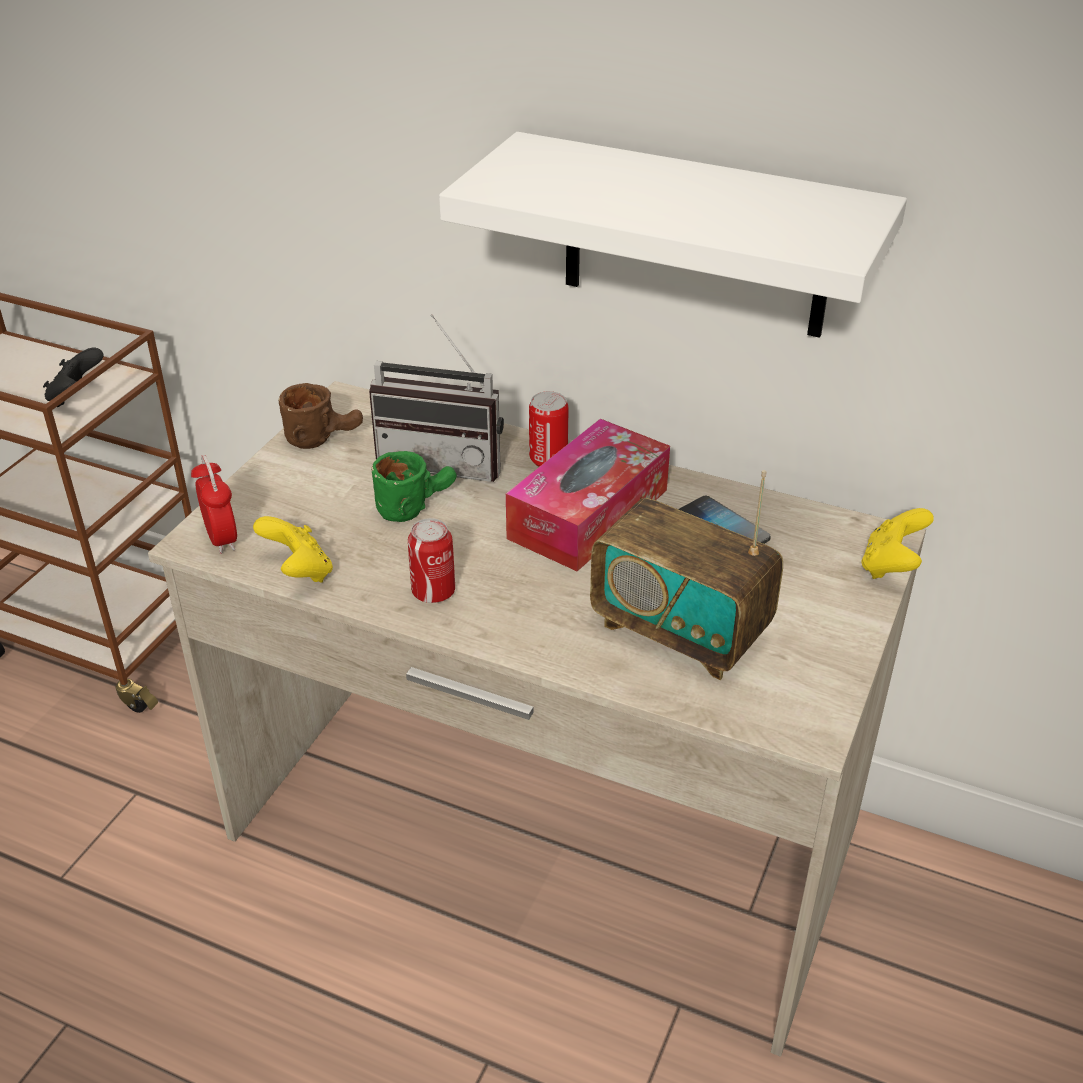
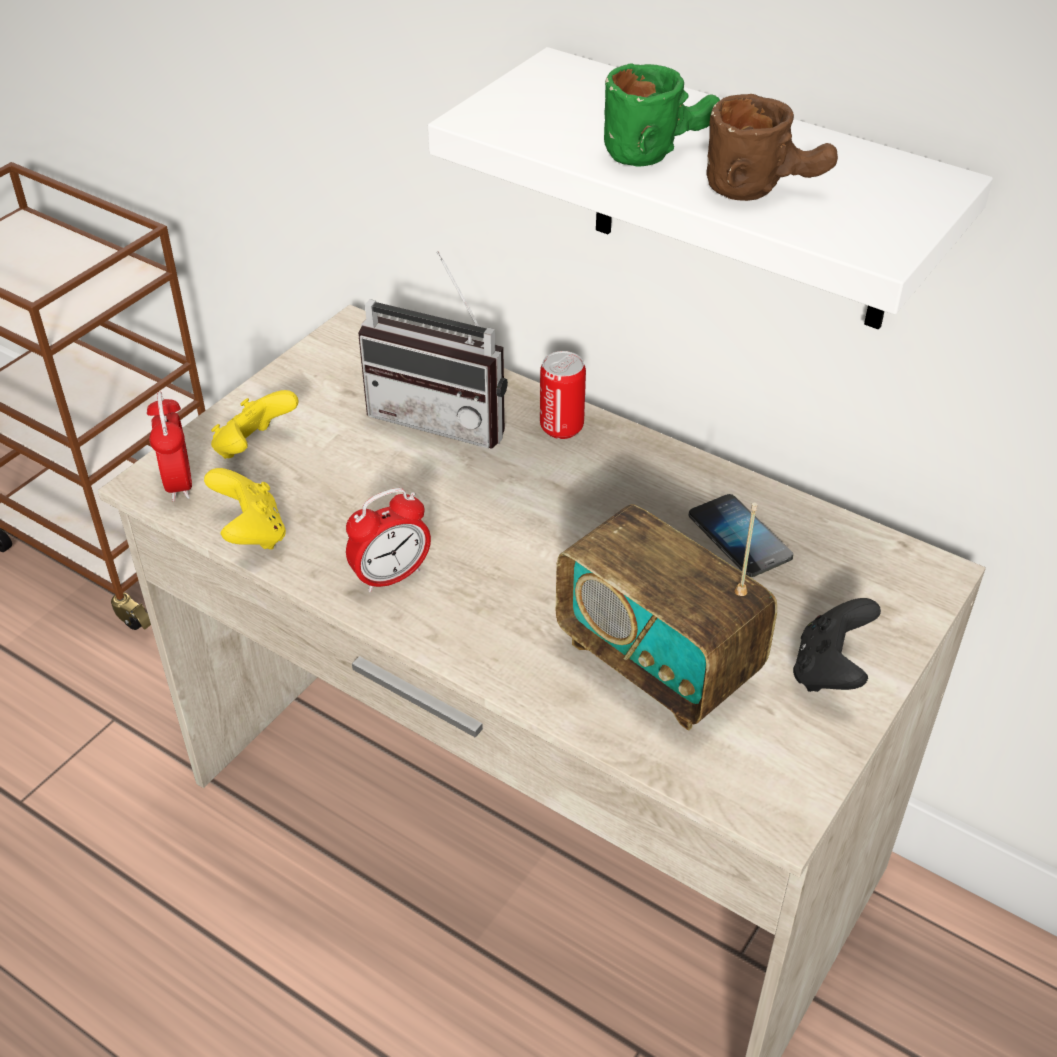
camera: 10 degrees right, 5 degrees up
(76, 397) = (79, 292): black game controller -> black game controller (830, 671)
(324, 437) = (320, 372): brown mug -> brown mug (766, 186)
(415, 504) = (398, 466): green mug -> green mug (658, 148)
(433, 592) = (391, 576): can -> alarm clock
(588, 514) = (590, 501): tissue box -> none
(891, 566) = (930, 611): yellow game controller -> yellow game controller (254, 448)

